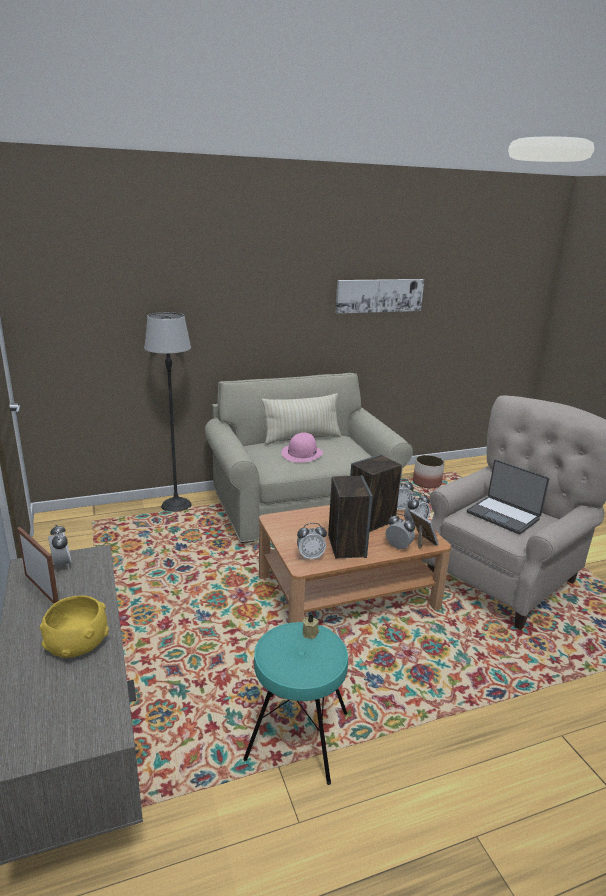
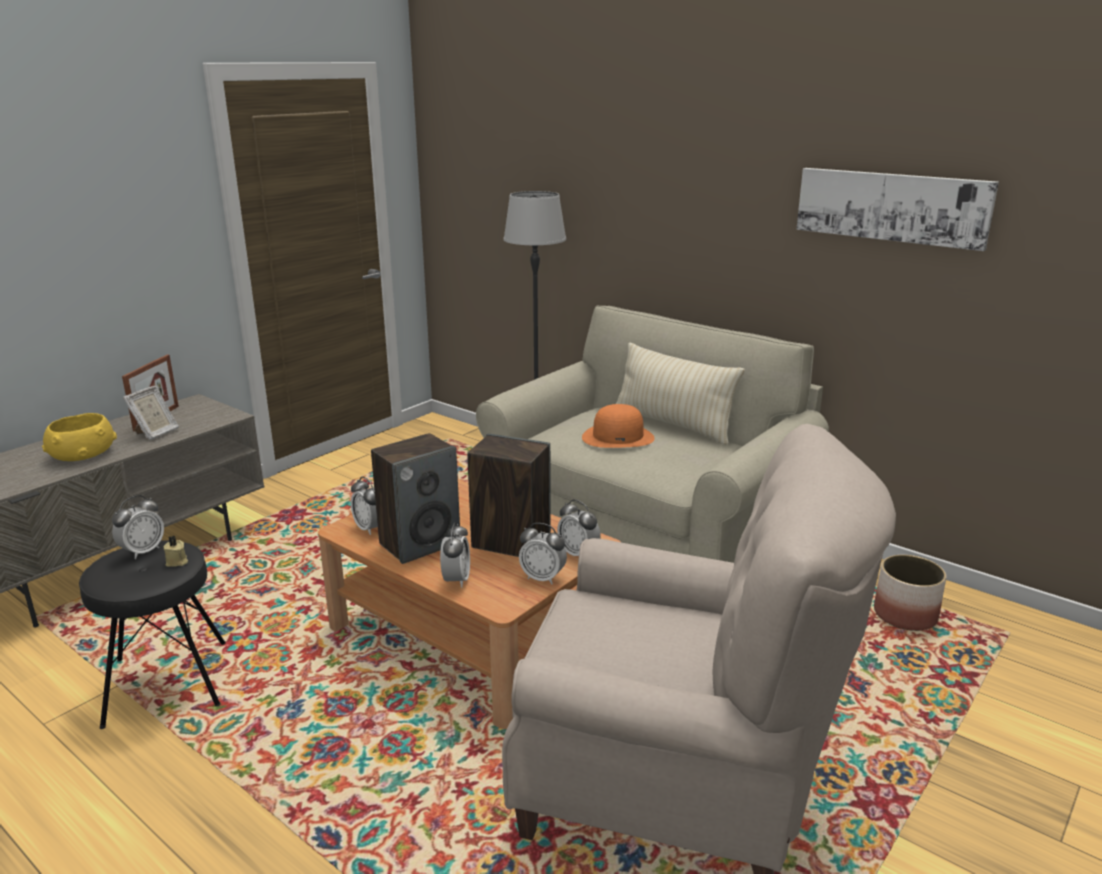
camera: 60 degrees right, 0 degrees up
(62, 564) = (202, 411): alarm clock -> alarm clock (142, 551)
(297, 735) = (168, 682): turquoise stool -> black stool
(302, 453) = (618, 437): pink hat -> orange hat
(422, 542) = (490, 596): picture frame -> picture frame (155, 433)
(503, 515) = (636, 638): laptop -> none

